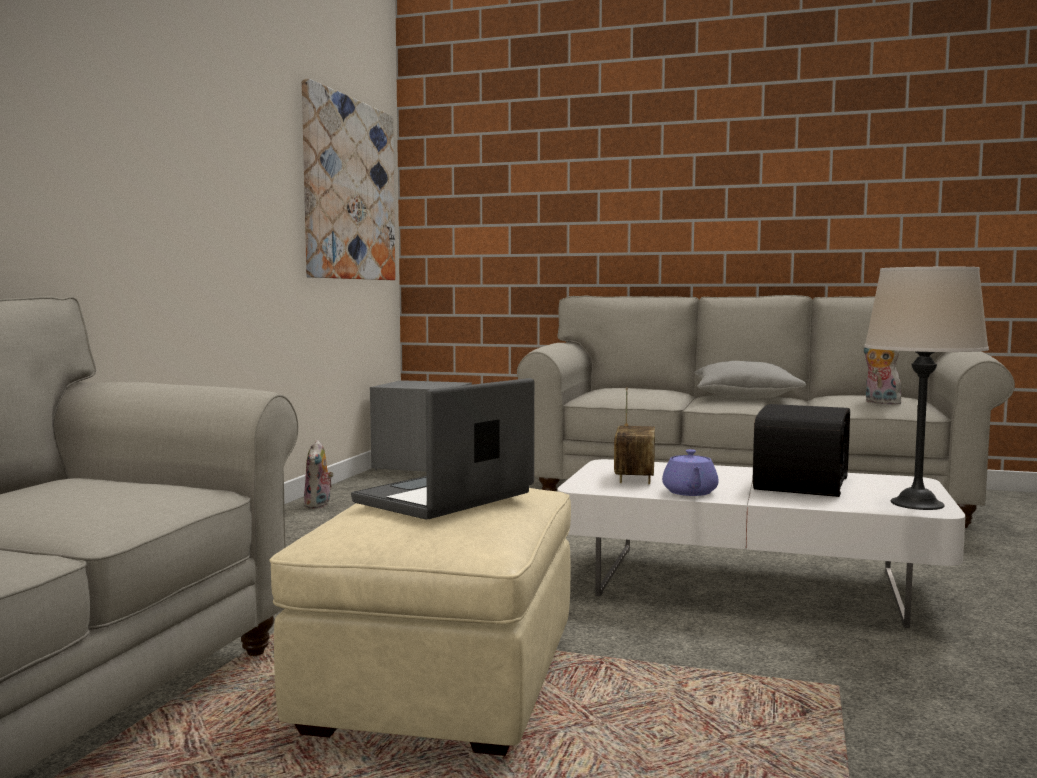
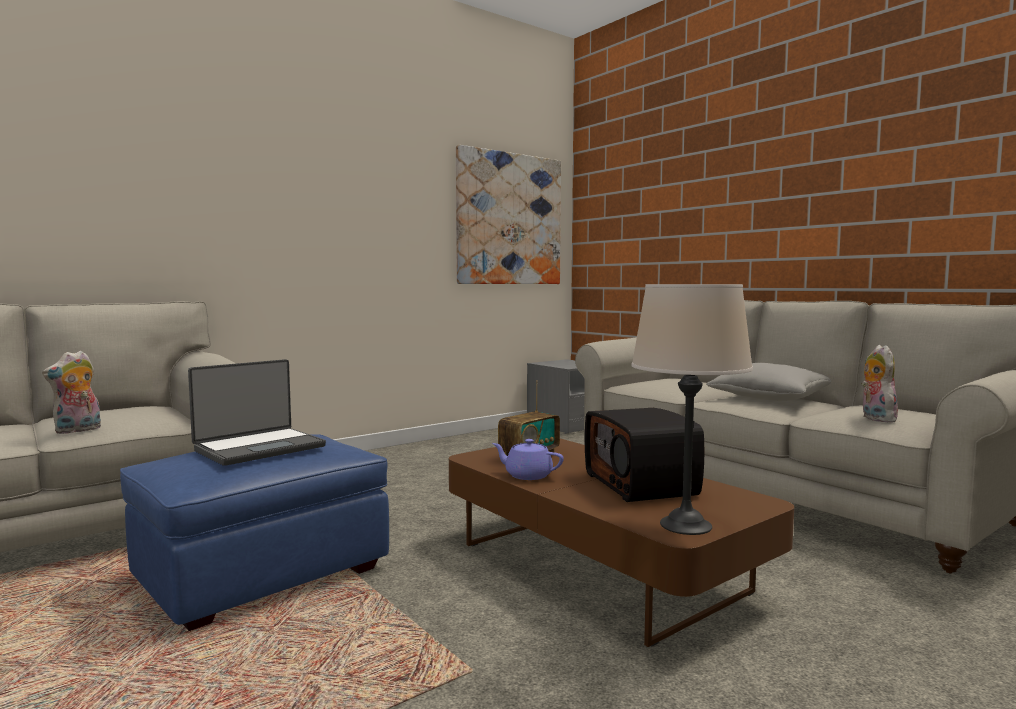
camera: 35 degrees right, 0 degrees up
(319, 505) = (445, 443): plush toy -> plush toy (78, 430)
(441, 683) = (262, 575): beige ottoman -> blue ottoman
(446, 498) = (259, 448): laptop -> laptop turned 150 degrees clockwise
(690, 492) = (527, 475): purple teapot -> purple teapot turned 75 degrees clockwise
(748, 584) = (599, 567): white coffee table -> brown coffee table
(798, 483) = (642, 484): radio -> radio turned 105 degrees clockwise

